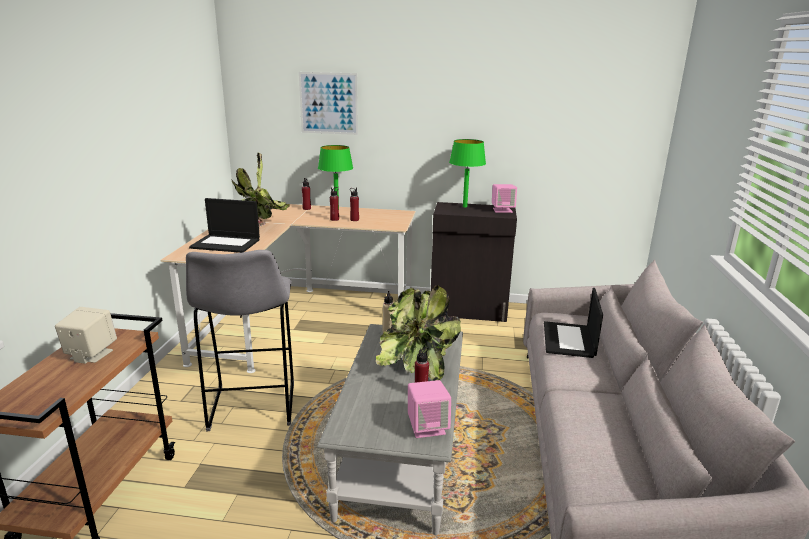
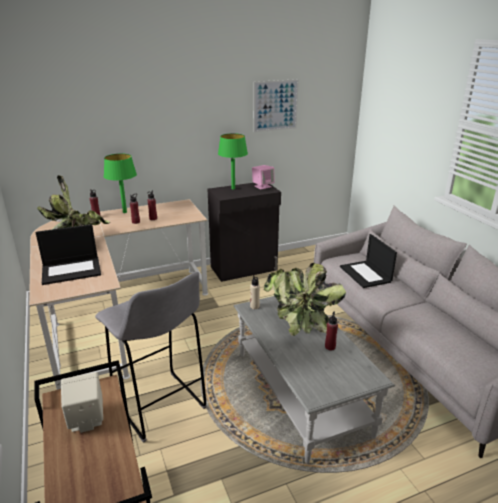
camera: 30 degrees left, 5 degrees up
(328, 103) = (101, 116): picture -> picture (275, 105)
(427, 427) = (359, 368): pink speaker -> none

